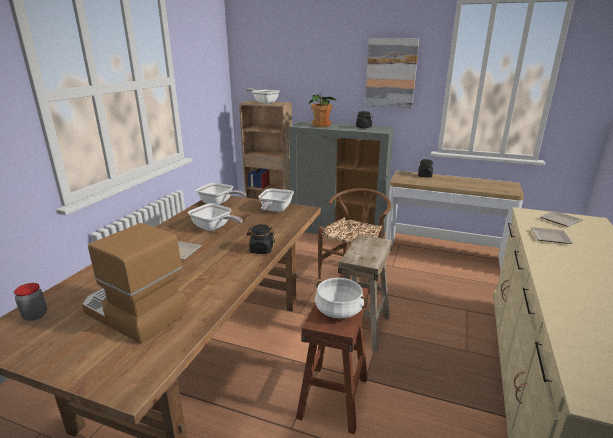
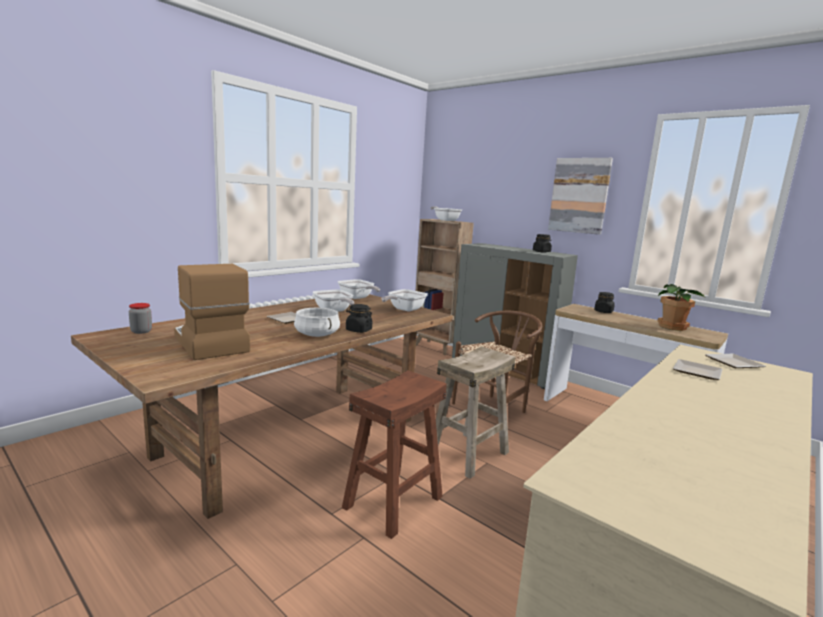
camera: 20 degrees right, 10 degrees down
(322, 125) = (497, 246): potted plant -> potted plant (673, 327)
(339, 310) = (400, 391): white cooking pot -> white cooking pot (317, 334)

